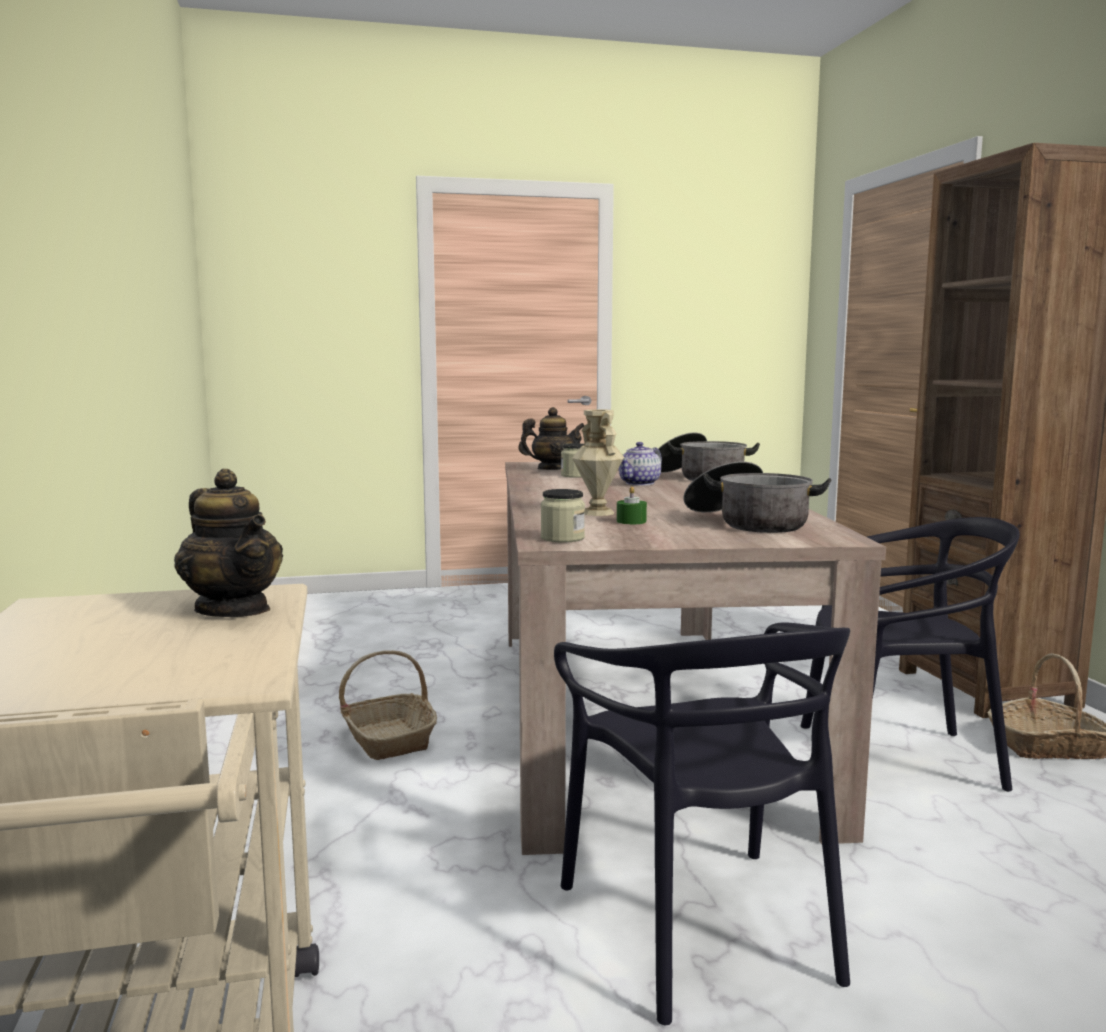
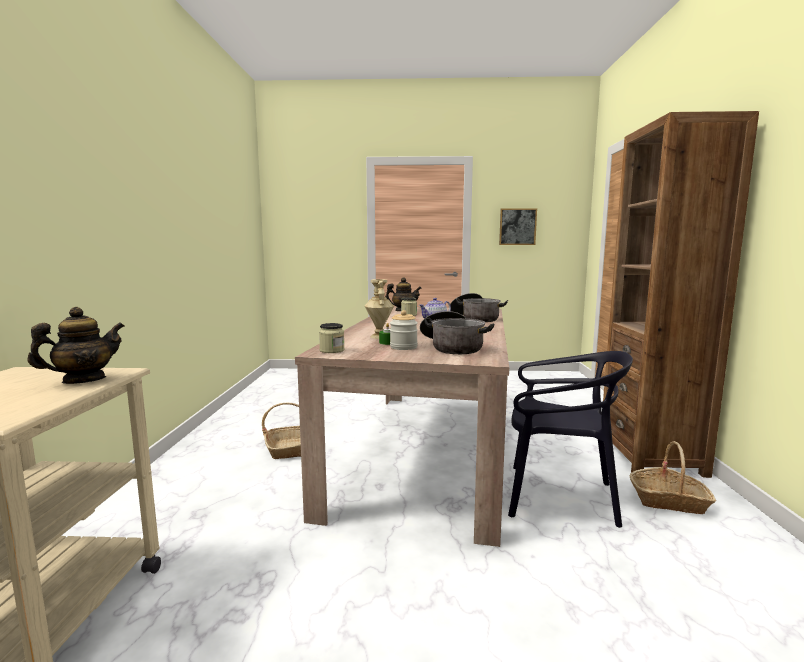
camera: 15 degrees right, 0 degrees up
(234, 610) = (84, 380): teapot -> teapot turned 105 degrees counterclockwise
(672, 527) = (403, 347): none -> jar
(692, 314) = (517, 226): none -> picture
(701, 927) = (366, 584): black chair -> none

